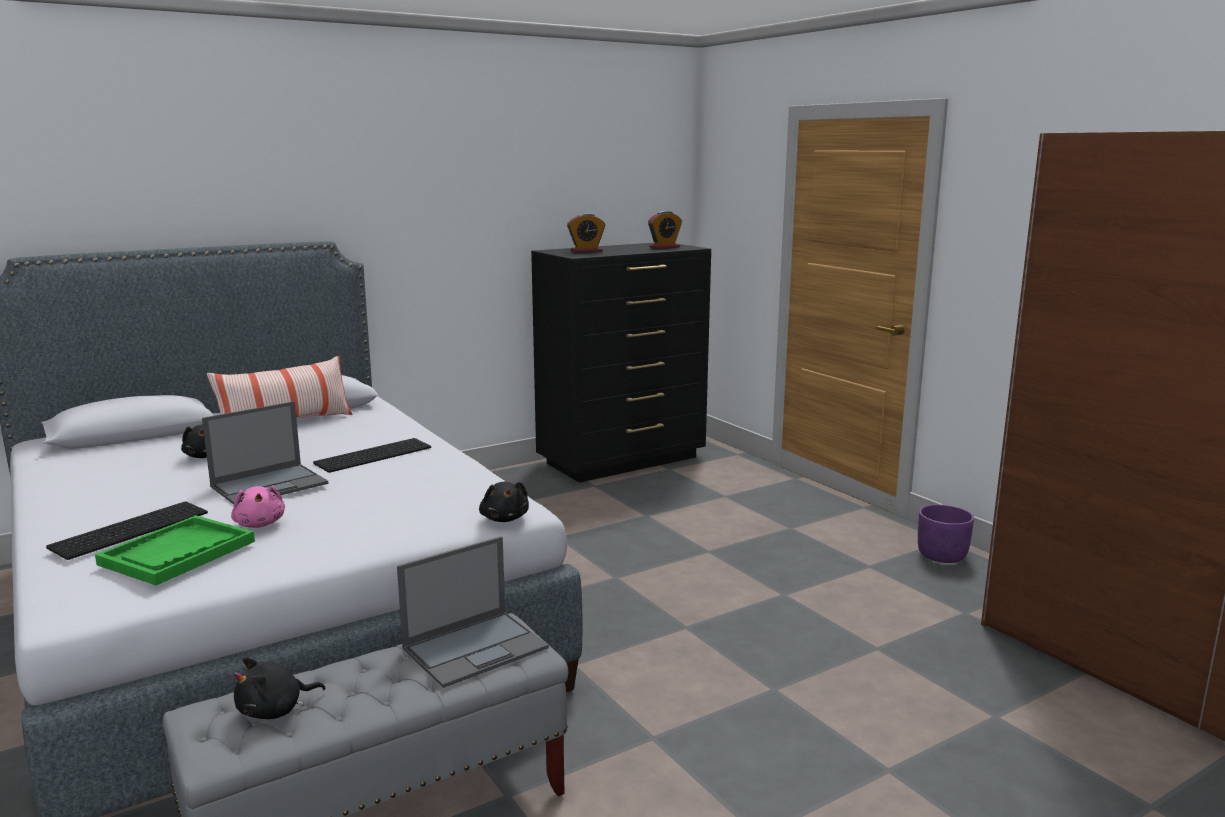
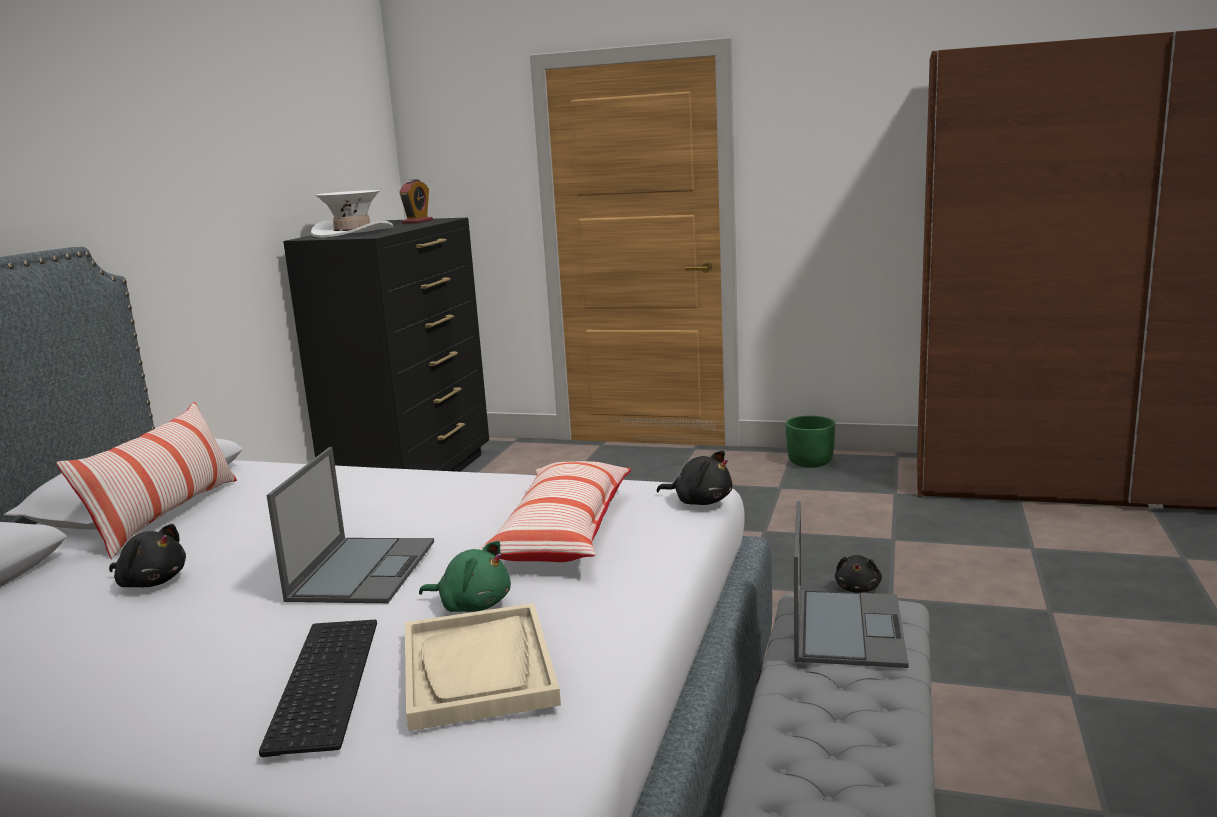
camera: 40 degrees left, 0 degrees up
(177, 553) = (478, 669): green tray -> beige tray
(260, 524) = (472, 605): pink plush toy -> green plush toy
(275, 710) = (830, 773): black plush toy -> black plush toy (858, 588)
(373, 455) = (393, 503): keyboard -> none
(393, 505) = (563, 532): none -> pillow
(586, 251) = (353, 233): alarm clock -> white hat
(942, 556) = (810, 462): purple planter -> green planter

